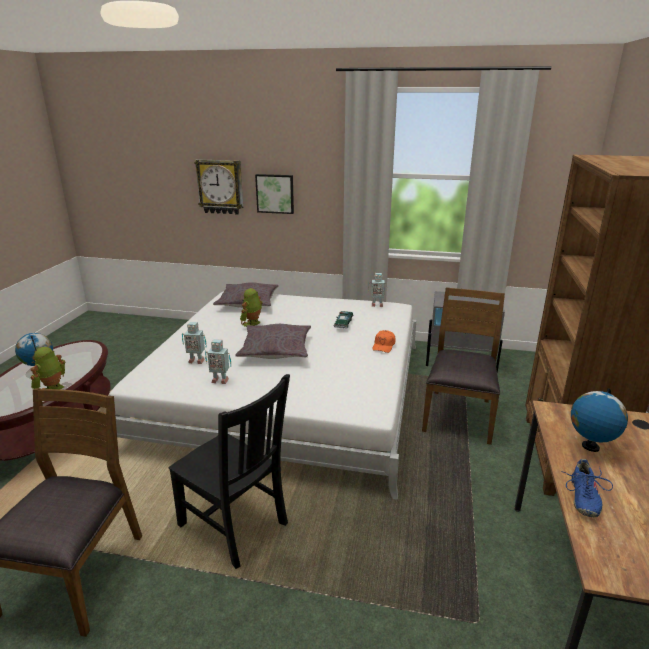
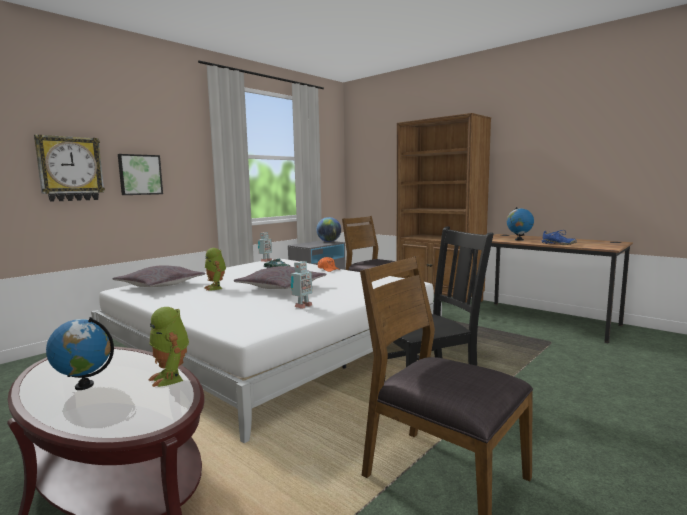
camera: 60 degrees left, 15 degrees down
(196, 360) = (247, 309): toy robot -> none
(491, 303) = (329, 241): none -> globe

